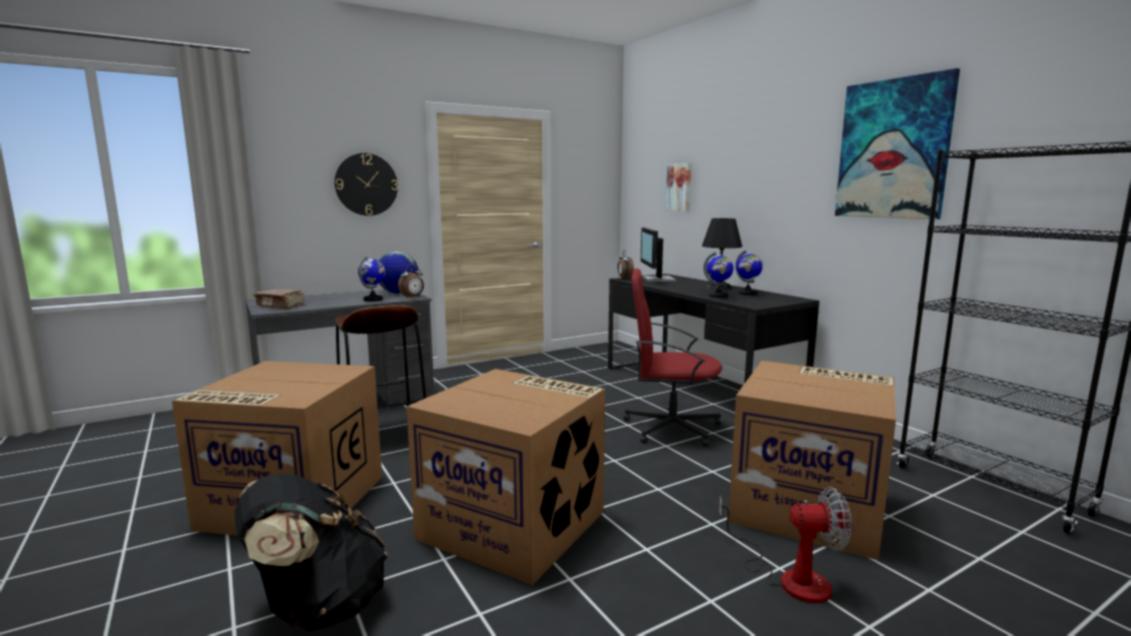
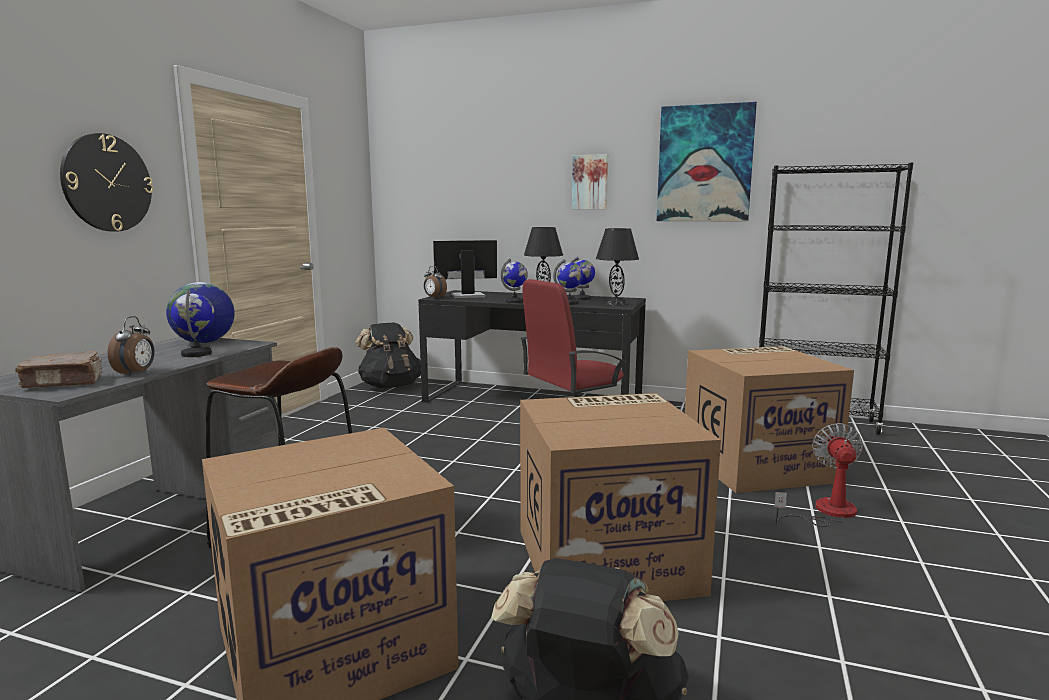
camera: 40 degrees left, 0 degrees up
(412, 297) = (247, 344): alarm clock -> alarm clock (136, 373)
(607, 351) = (390, 386): none -> black backpack
(657, 279) = (467, 295): monitor -> monitor turned 120 degrees clockwise
(675, 289) = (514, 301): none -> globe
(679, 187) = (465, 196): picture -> picture (590, 182)
(763, 302) = (616, 303): none -> black table lamp
(789, 577) = (825, 512): fan -> fan turned 45 degrees counterclockwise

